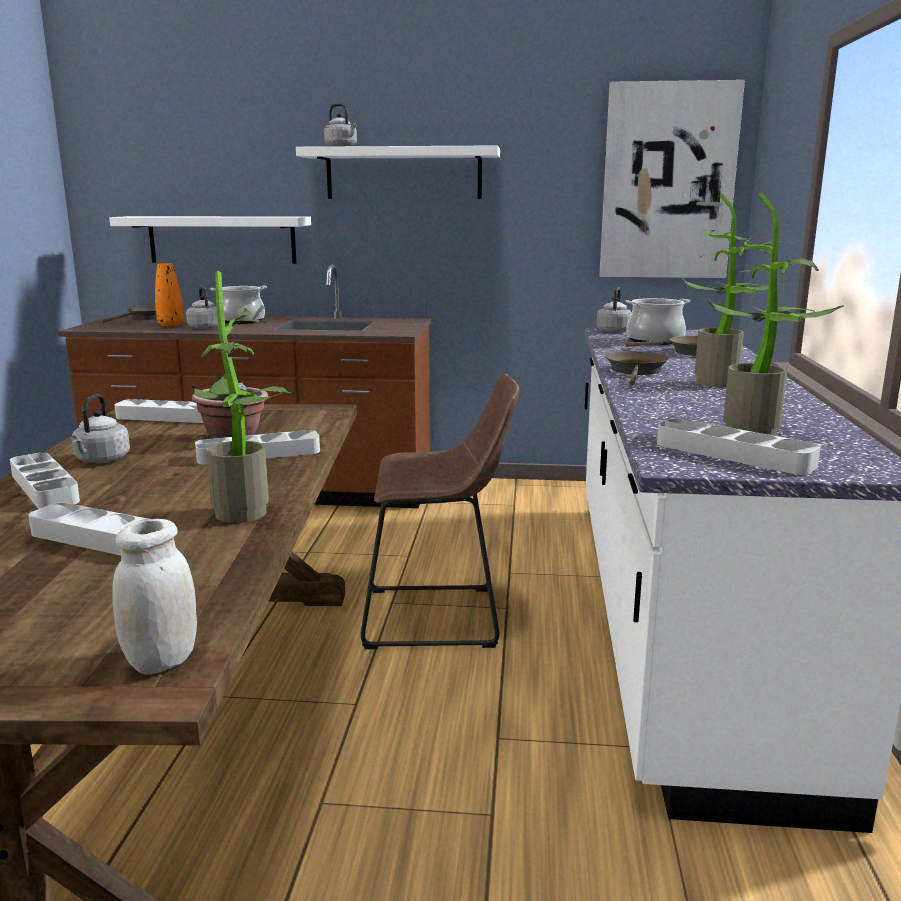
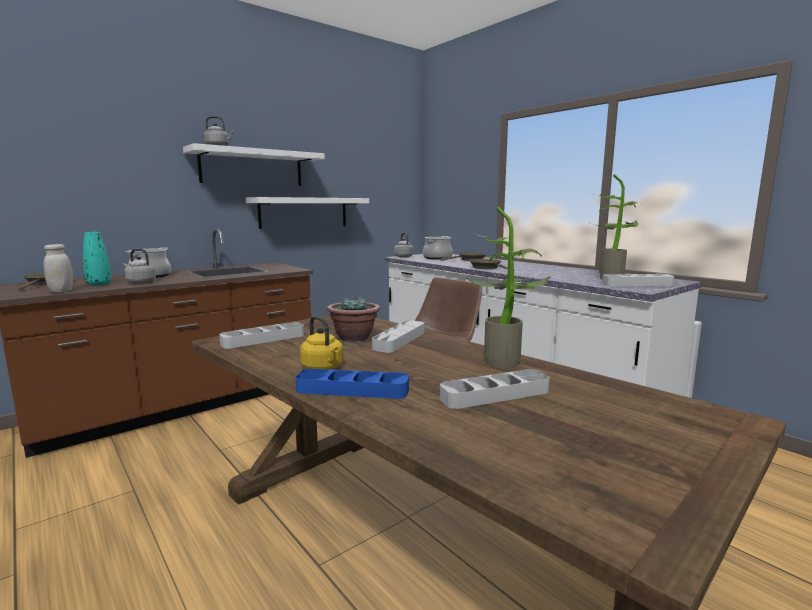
camera: 45 degrees left, 5 degrees down
(44, 487) = (352, 390): grey tray -> blue tray
(101, 460) = (323, 368): grey kettle -> yellow kettle
(162, 661) = (708, 415): white jar -> white jar (61, 291)
(170, 325) = (99, 284): orange vase -> turquoise vase
(222, 239) = (108, 213): white shelf -> white shelf (304, 212)
(668, 182) = (390, 179): picture -> none
(721, 382) = (528, 267): potted plant -> none

